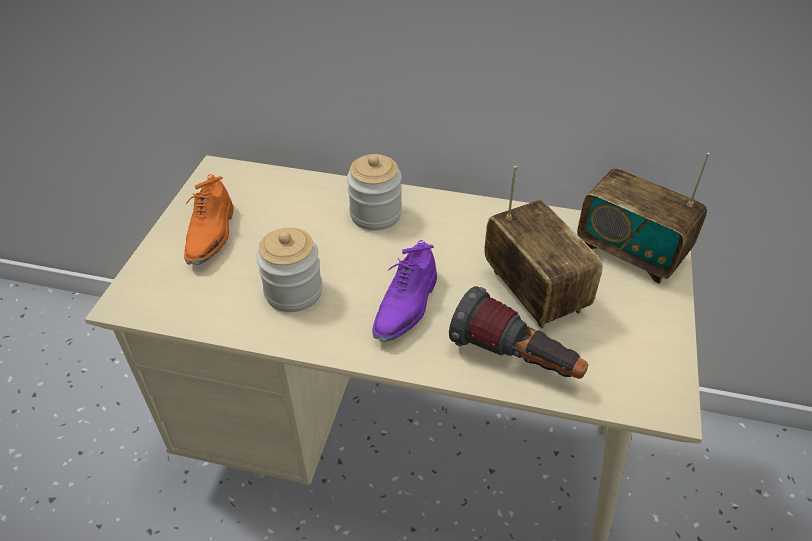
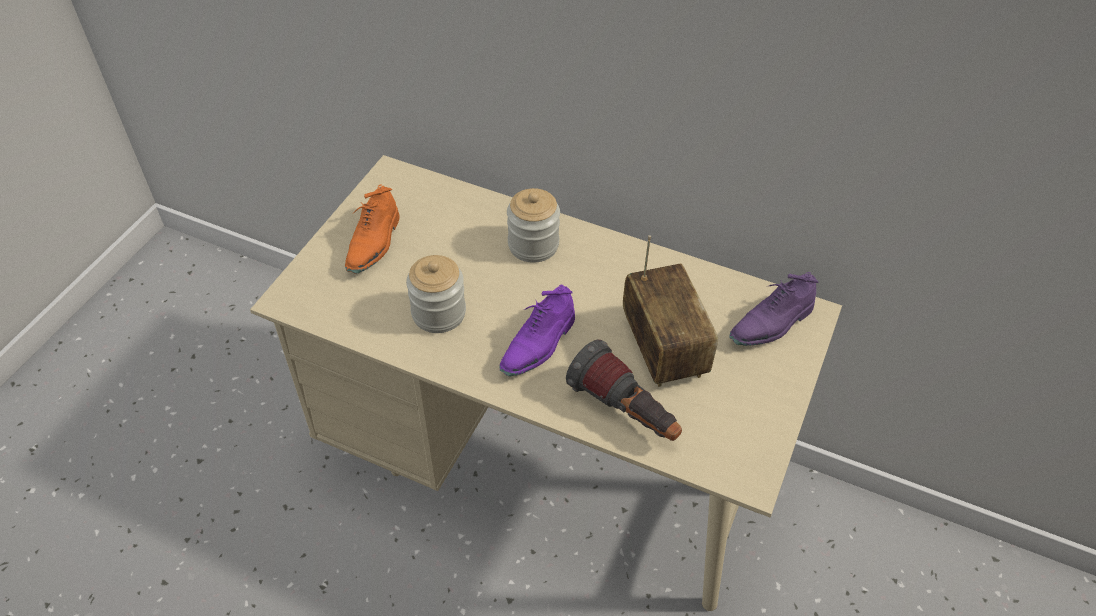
camera: 10 degrees right, 5 degrees up
(630, 252) = (771, 324): radio -> purple shoe

